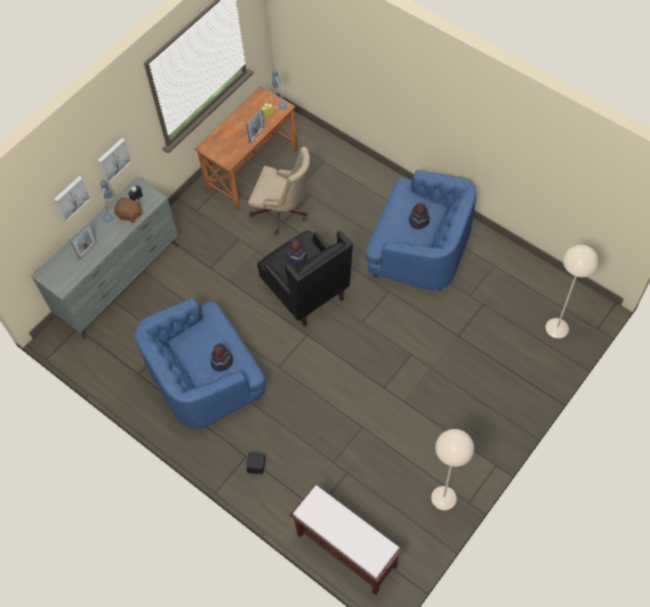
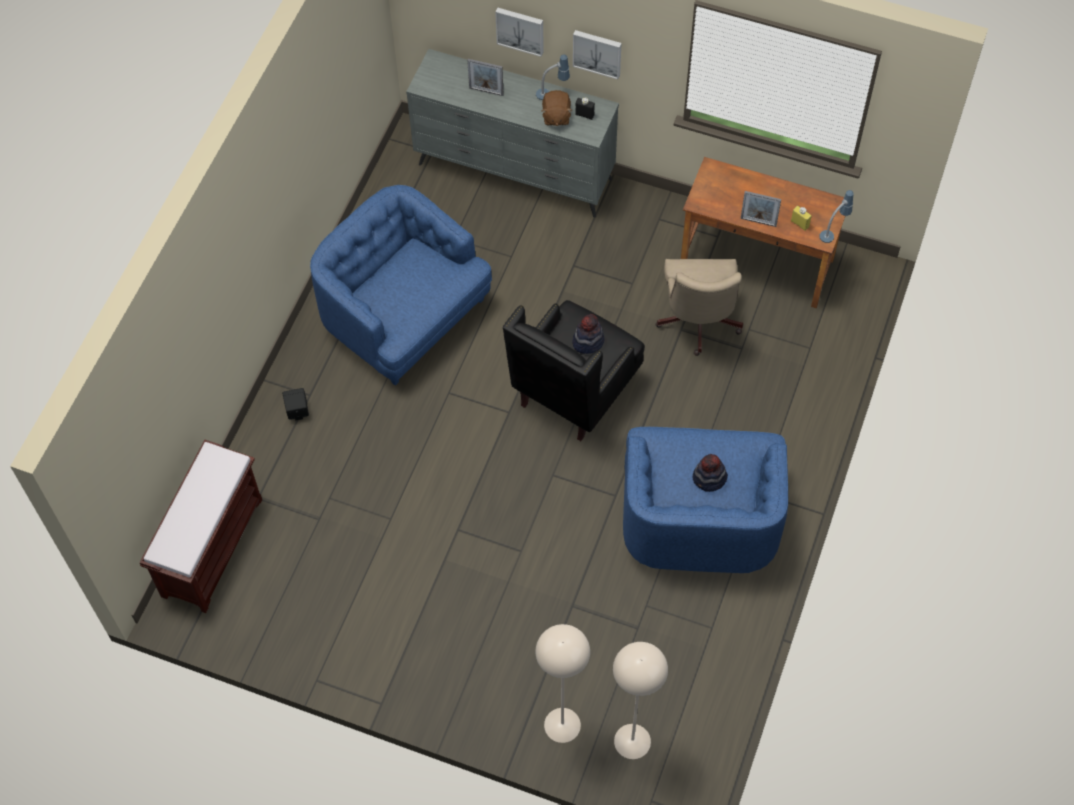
camera: 70 degrees right, 0 degrees up
(221, 361) = (400, 304): hat -> none
(443, 498) = (314, 646): beige floor lamp -> beige floor lamp (562, 724)

